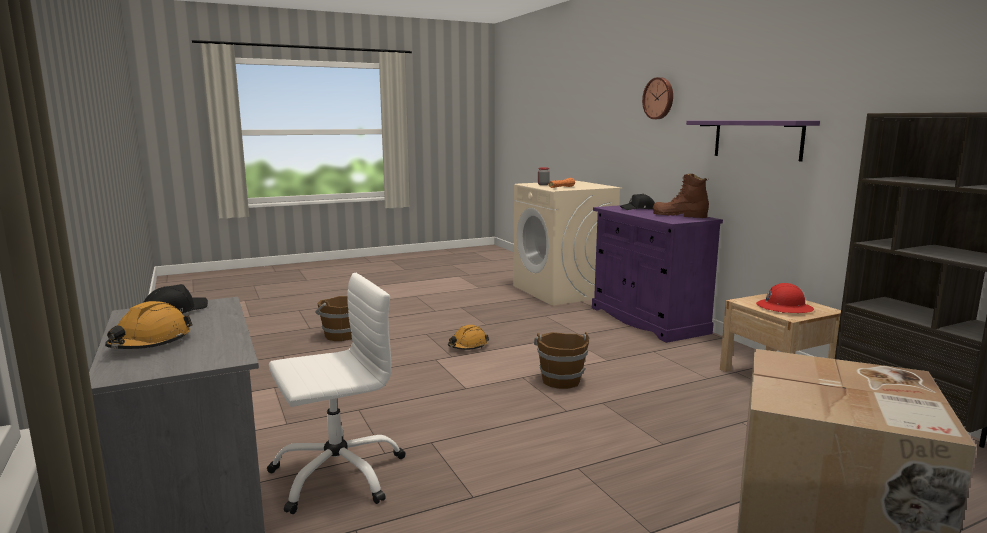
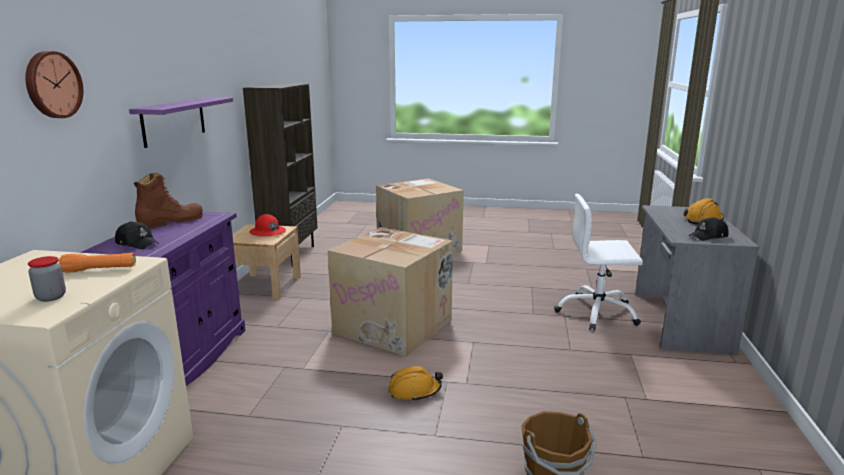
camera: 145 degrees left, 5 degrees up
(560, 380) = (395, 326): brown bucket -> cardboard box
(679, 215) = (171, 222): brown boot -> brown boot turned 105 degrees counterclockwise

